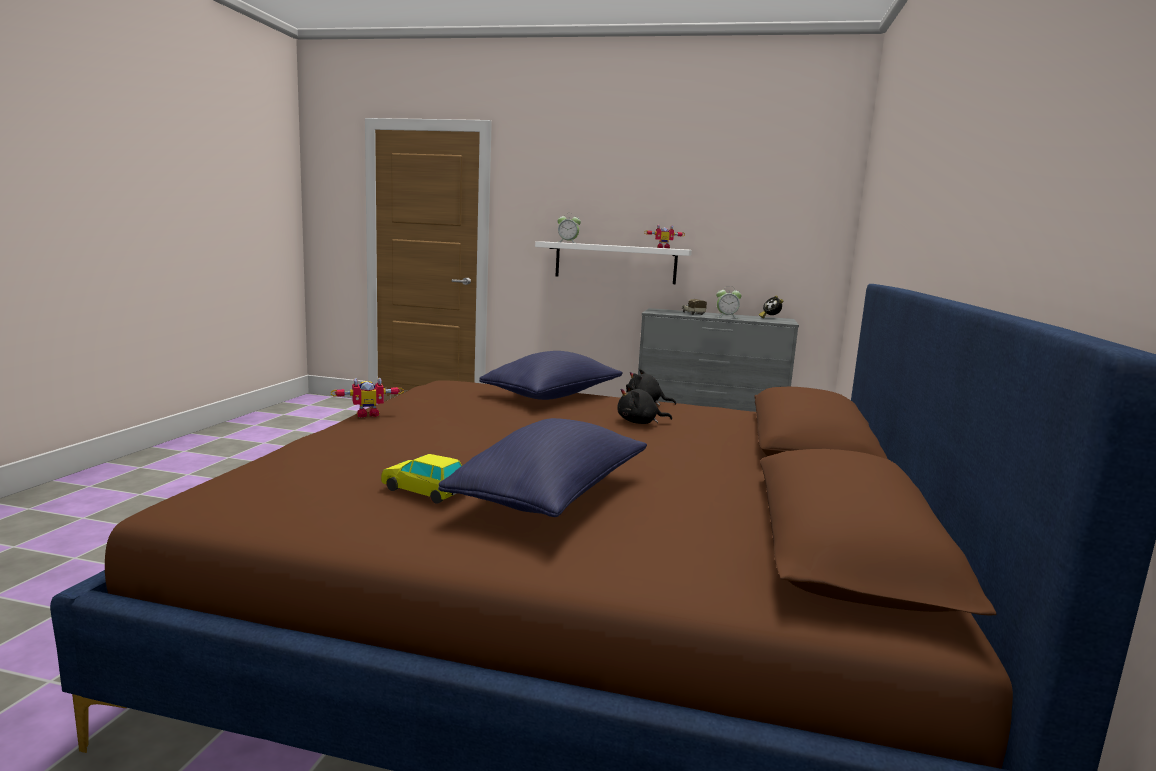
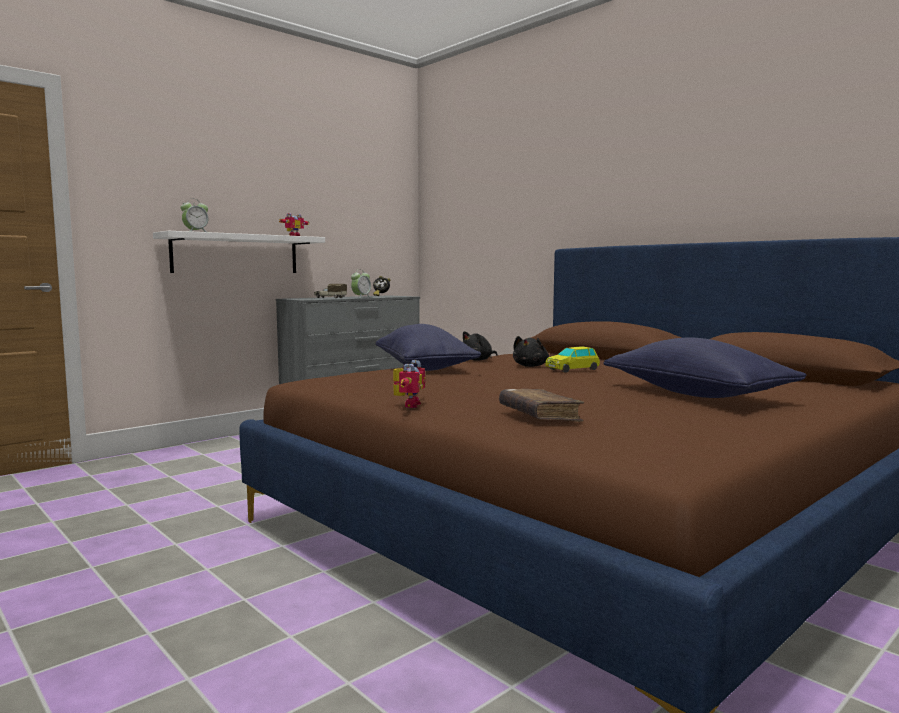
camera: 55 degrees left, 5 degrees down
(349, 450) = (539, 416): none -> brown book
(425, 491) = (674, 410): toy car -> toy car (572, 369)

